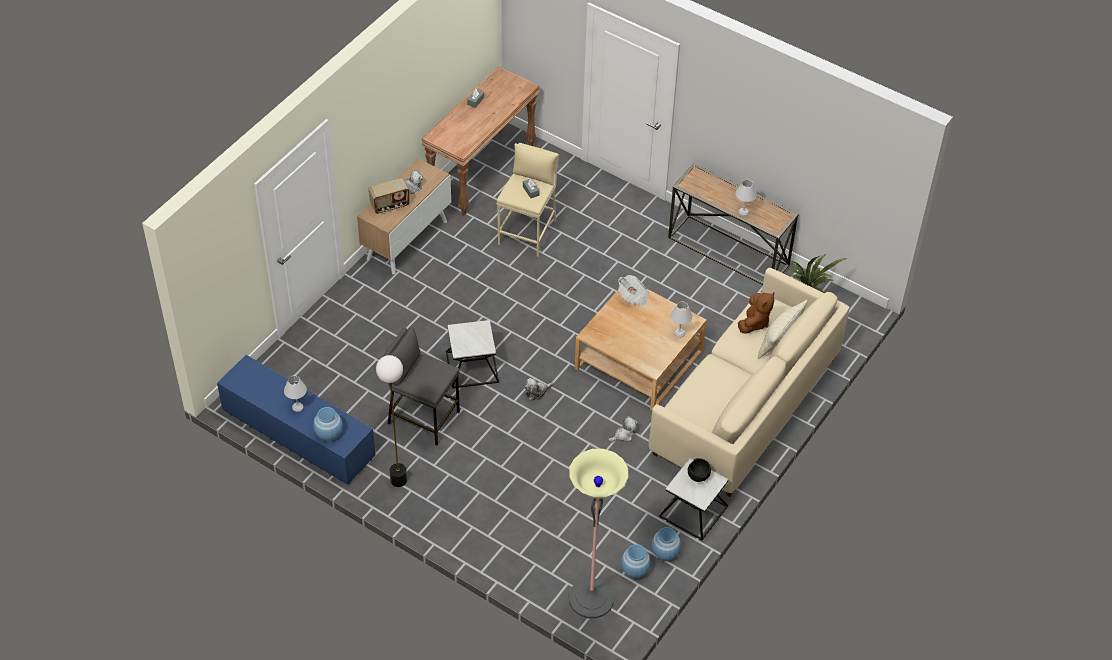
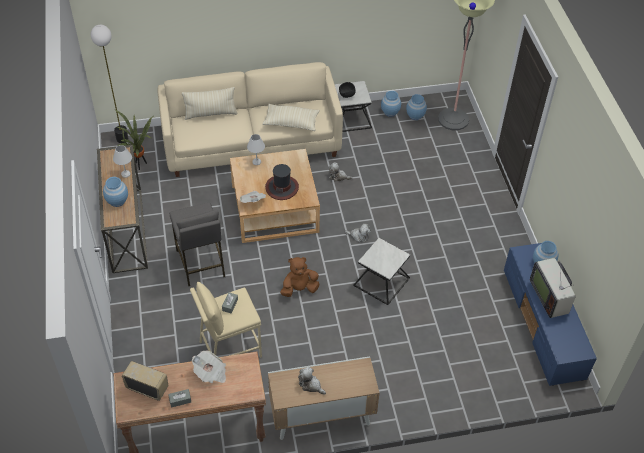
camera: 135 degrees left, 0 degrees up
(297, 407) = (550, 297): white table lamp -> television
(390, 205) = (344, 381): radio -> radio (147, 388)
(398, 480) = (501, 248): floor lamp -> floor lamp (122, 139)
(423, 418) = (448, 273): grey stool -> grey stool (200, 263)
(476, 127) = (210, 373): none -> newspaper
(626, 327) = (282, 187): none -> hat
(699, 388) = (291, 123): none -> beige pillow
(716, 190) = (117, 201): none -> blue vase
(754, 322) = (210, 131): brown plush toy -> brown plush toy (299, 289)

